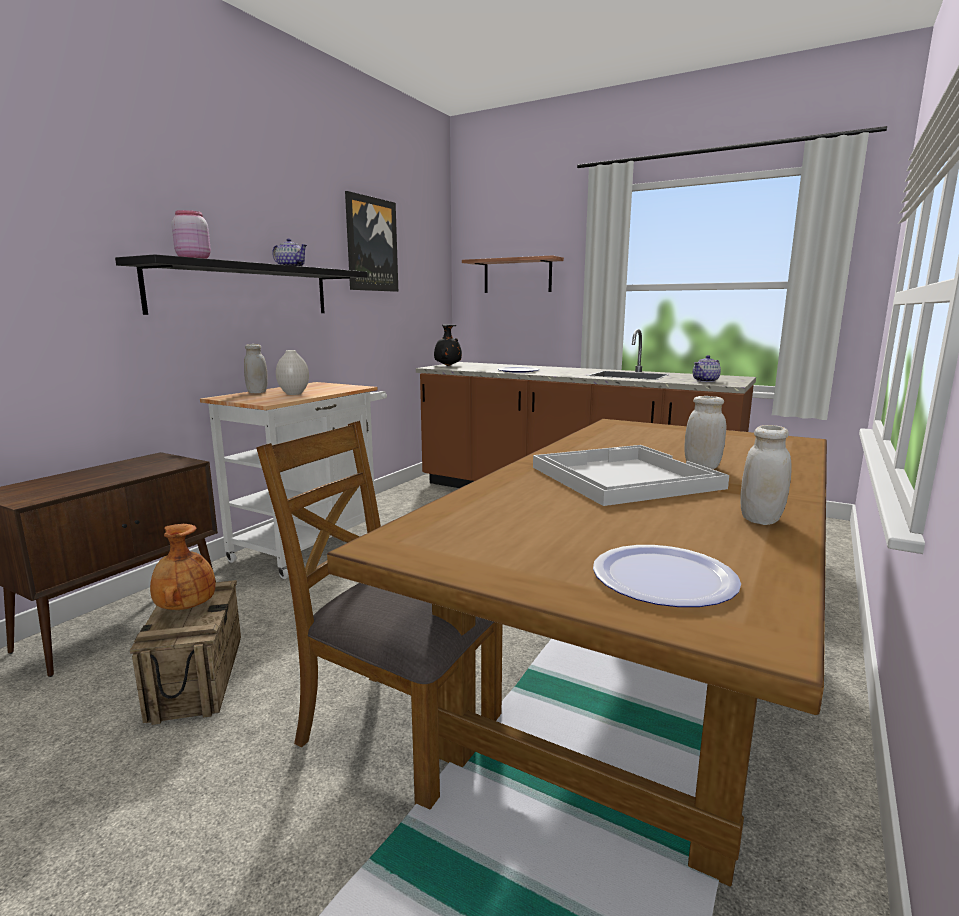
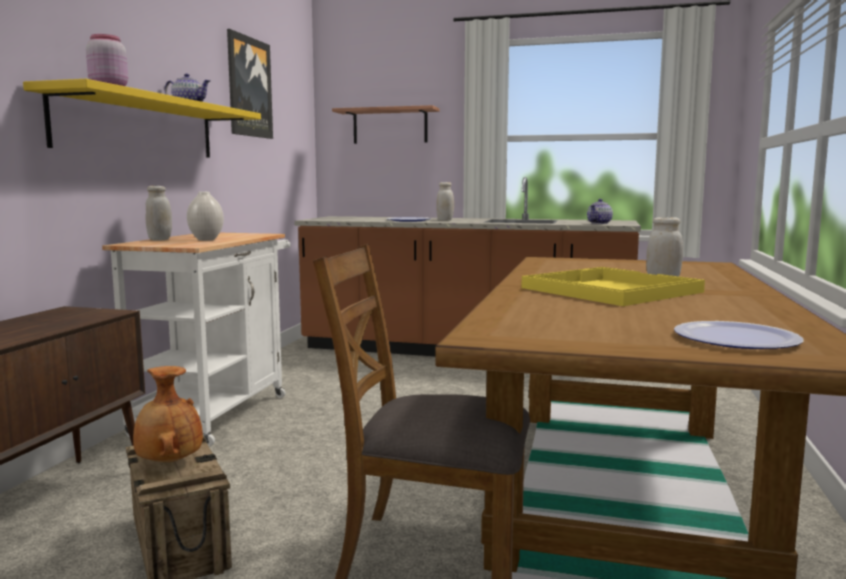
camera: 15 degrees left, 5 degrees down
(244, 290) = (139, 127): black shelf -> yellow shelf
(447, 366) = (325, 218): black vase -> none
(622, 477) = (608, 290): white tray -> yellow tray
(761, 519) = (755, 306): white jar -> white jar (445, 220)

